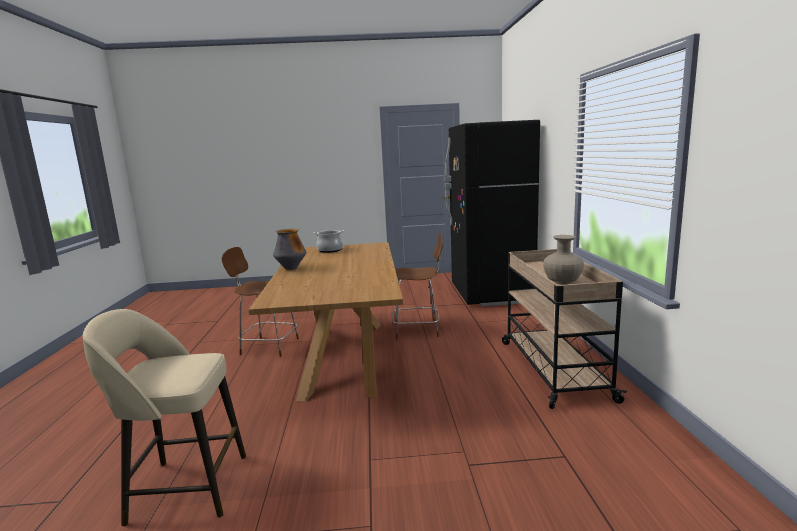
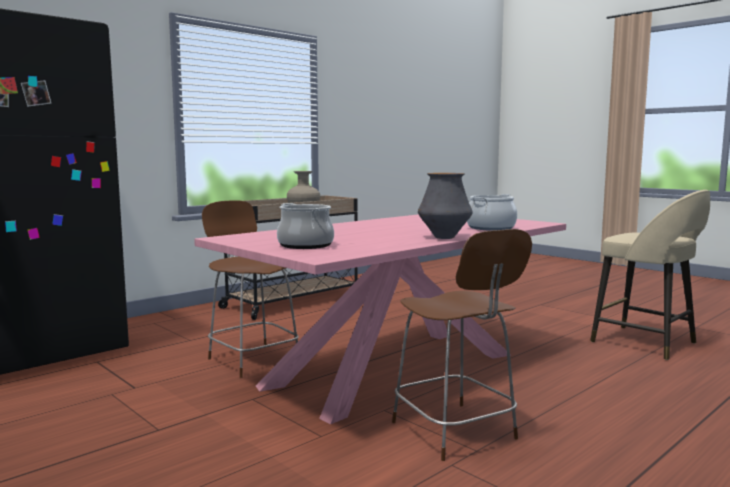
camera: 130 degrees left, 5 degrees down
(289, 284) = (491, 228): none -> cooking pot
(344, 357) = (395, 369): brown dining table -> pink dining table

